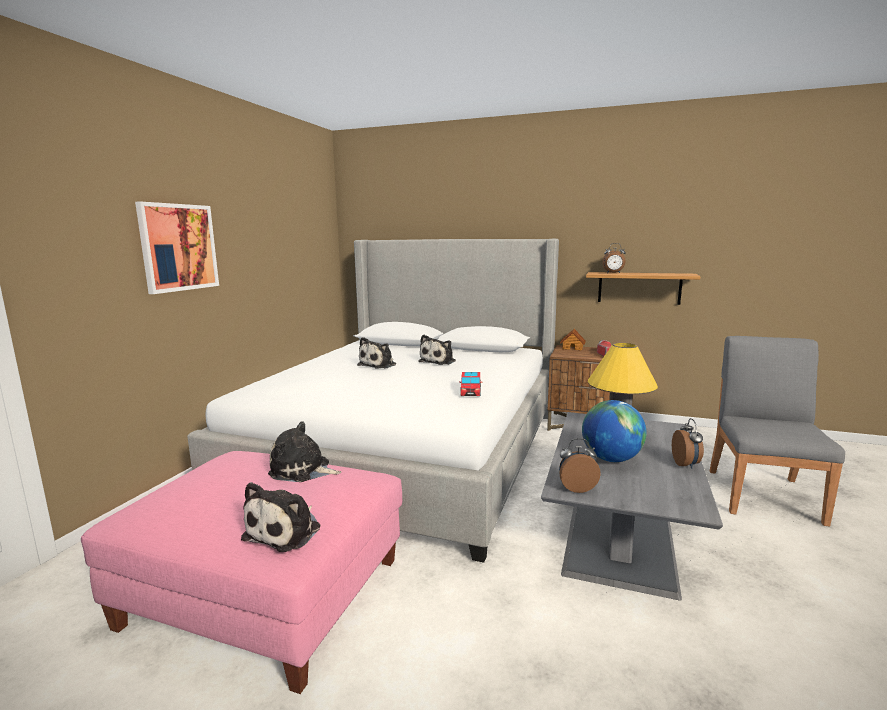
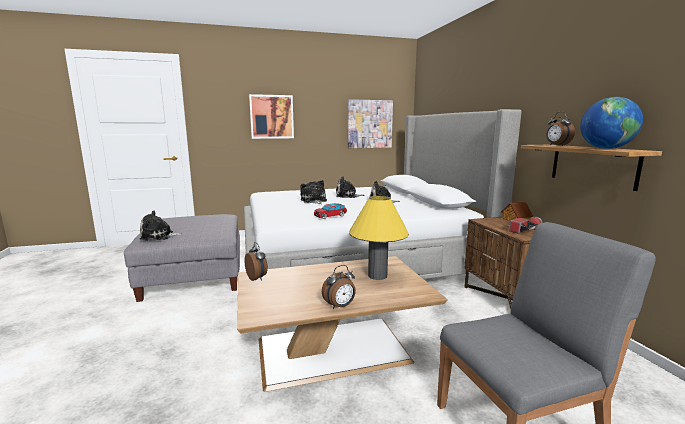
camera: 55 degrees right, 0 degrees up
(267, 593) = (194, 275): pink ottoman -> grey ottoman
(301, 253) = (369, 124): none -> picture
(302, 470) = (217, 225): plush toy -> plush toy (314, 201)
(611, 459) = (317, 280): globe -> globe (605, 149)
(619, 531) = (335, 349): grey coffee table -> brown coffee table

